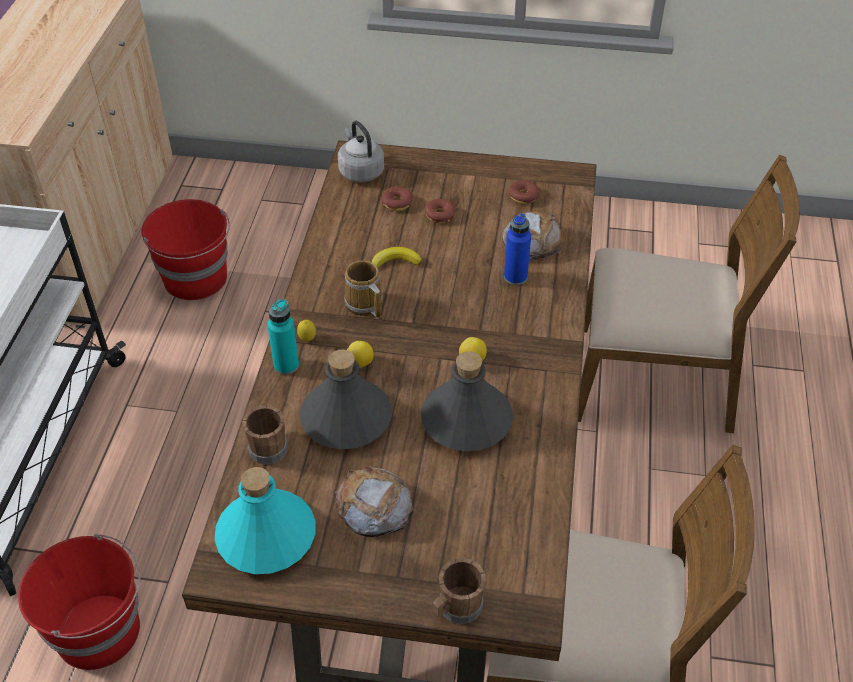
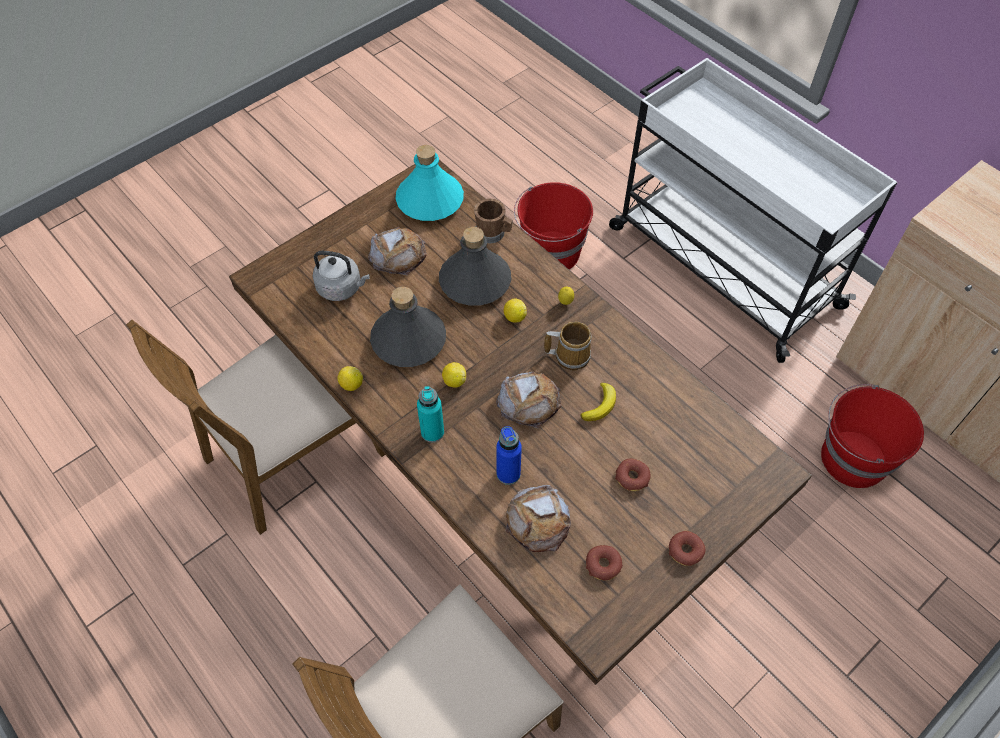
camera: 130 degrees right, 10 degrees up
(286, 365) = (552, 278): turquoise bottle -> turquoise bottle (432, 432)
(360, 171) = (746, 460): grey kettle -> grey kettle (342, 288)
(397, 203) = (675, 457): donut -> donut (685, 551)
(438, 303) = (529, 401): none -> bread
(456, 608) = (299, 249): brown mug -> none
(557, 427) = (351, 385): none -> lemon

